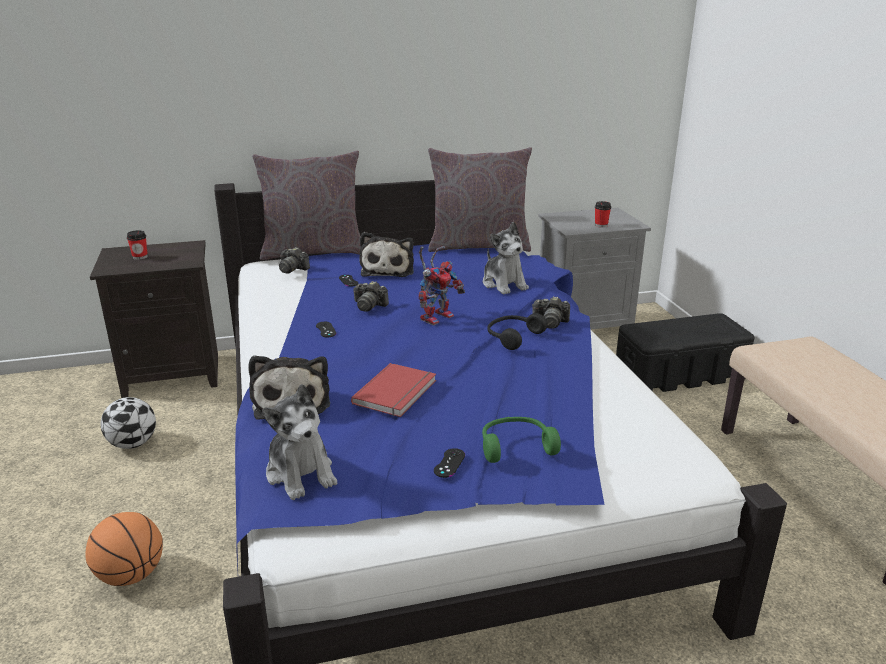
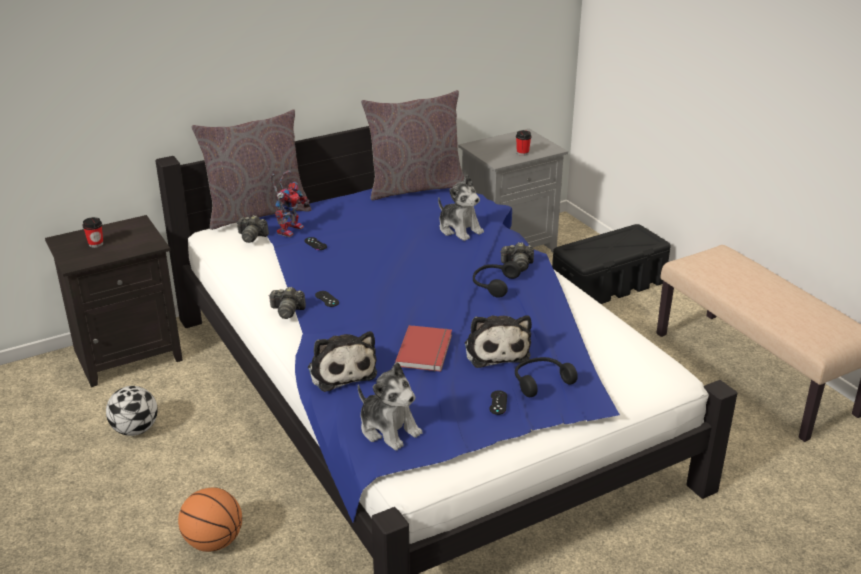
camera: 15 degrees left, 5 degrees up
(369, 306) = (352, 269): camera -> camera (287, 311)
(388, 269) = (345, 226): plush toy -> plush toy (496, 350)
(437, 316) = (418, 272): toy robot -> toy robot (289, 228)
(515, 446) = (540, 381): green headphones -> black headphones

